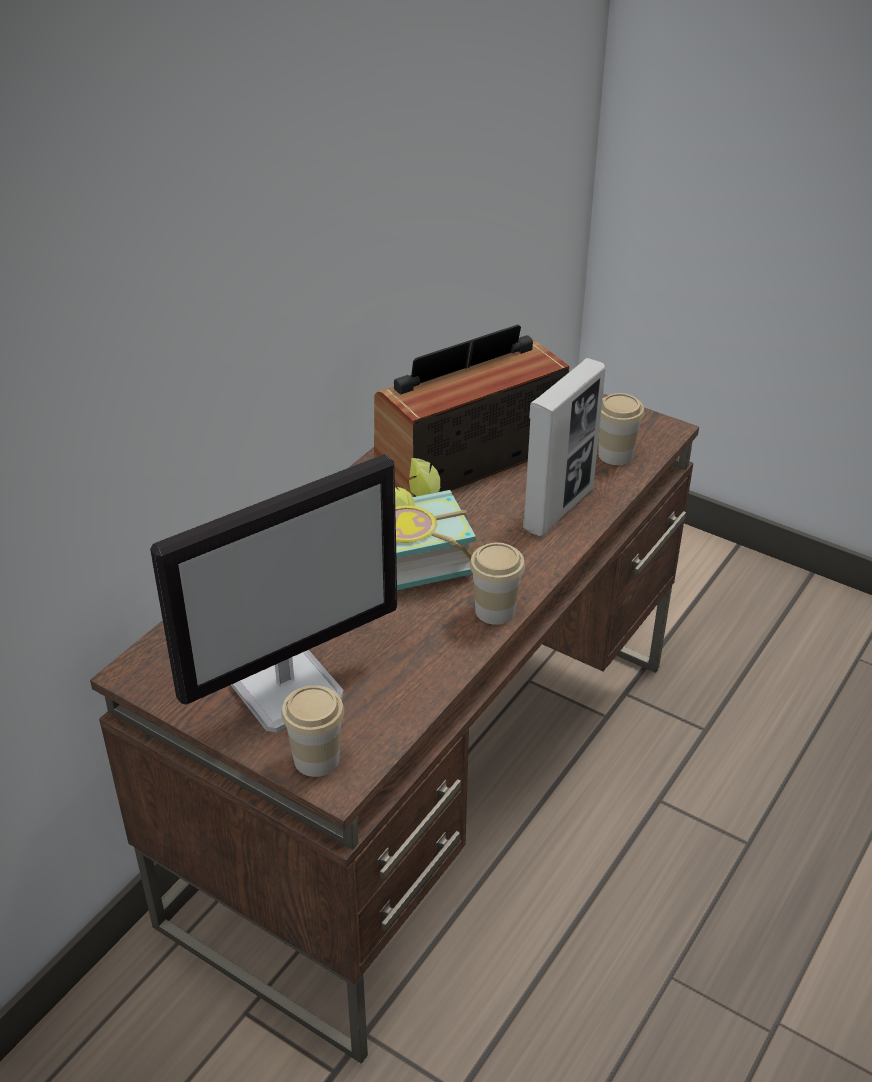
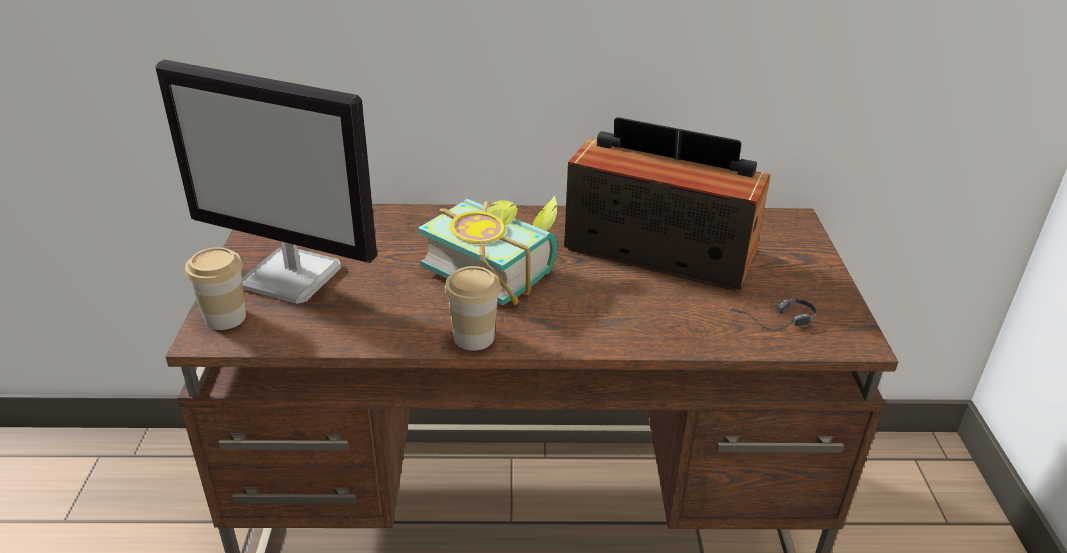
camera: 55 degrees right, 5 degrees down
(558, 508) = (651, 321): picture frame -> none
(615, 455) = (773, 325): cup -> headphones

